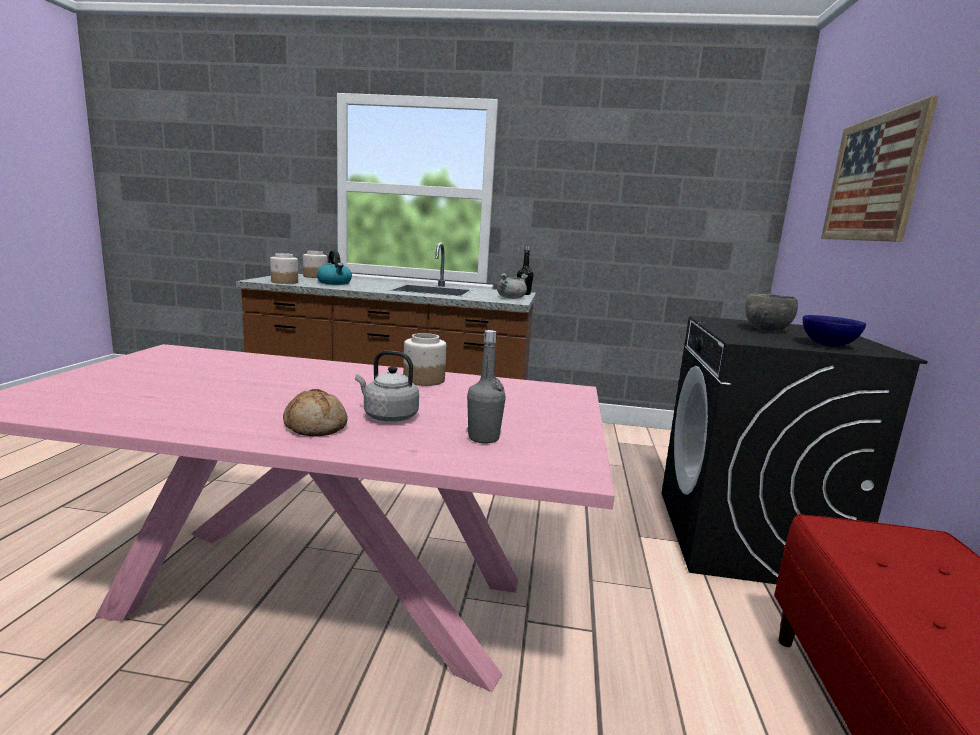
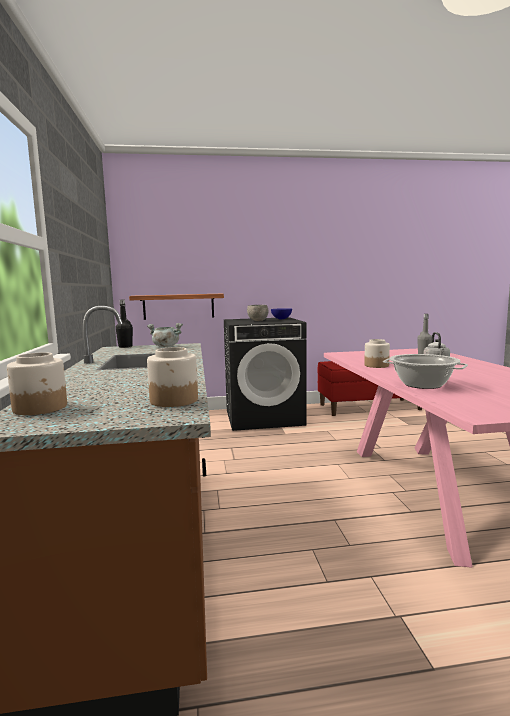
camera: 105 degrees left, 5 degrees down
(282, 365) = (422, 384): none -> cooking pot
(316, 426) = (472, 366): bread -> none
(334, 283) = (136, 385): kettle -> none
(811, 288) = (178, 306): none -> shelf
(873, 179) = (216, 252): picture -> none

